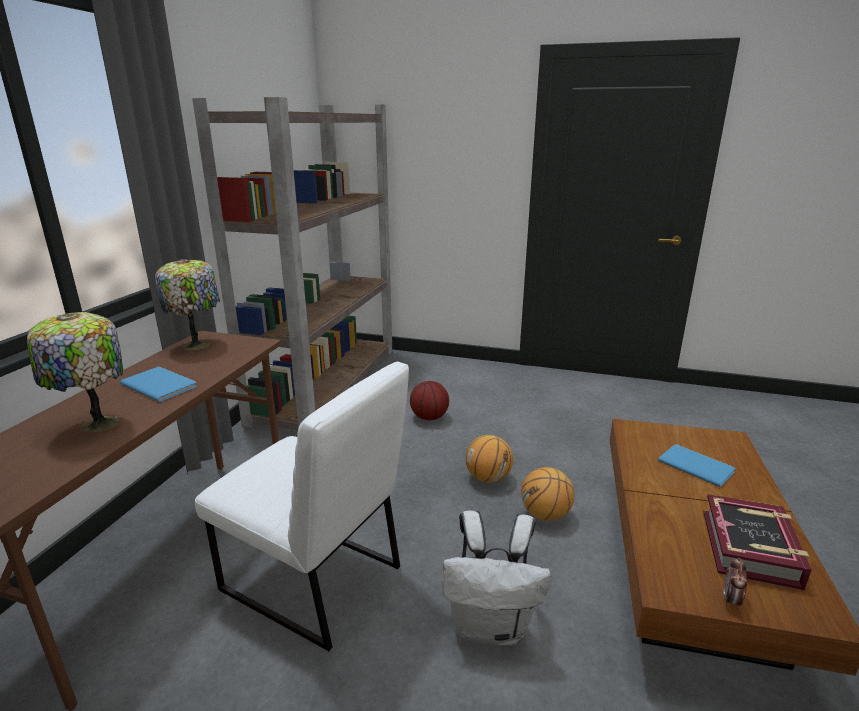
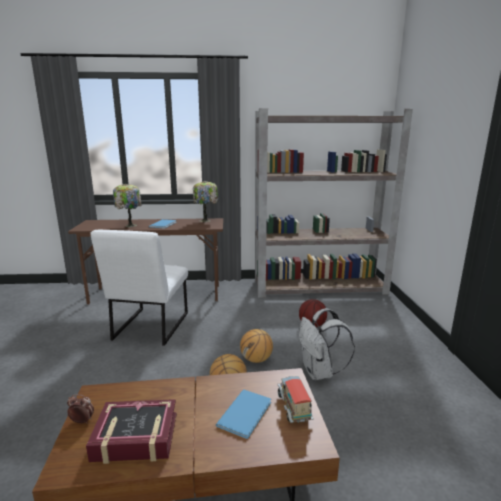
camera: 70 degrees right, 5 degrees down
(491, 626) = (127, 380): white backpack -> white backpack (319, 372)
(684, 437) = (294, 408): none -> toy truck

